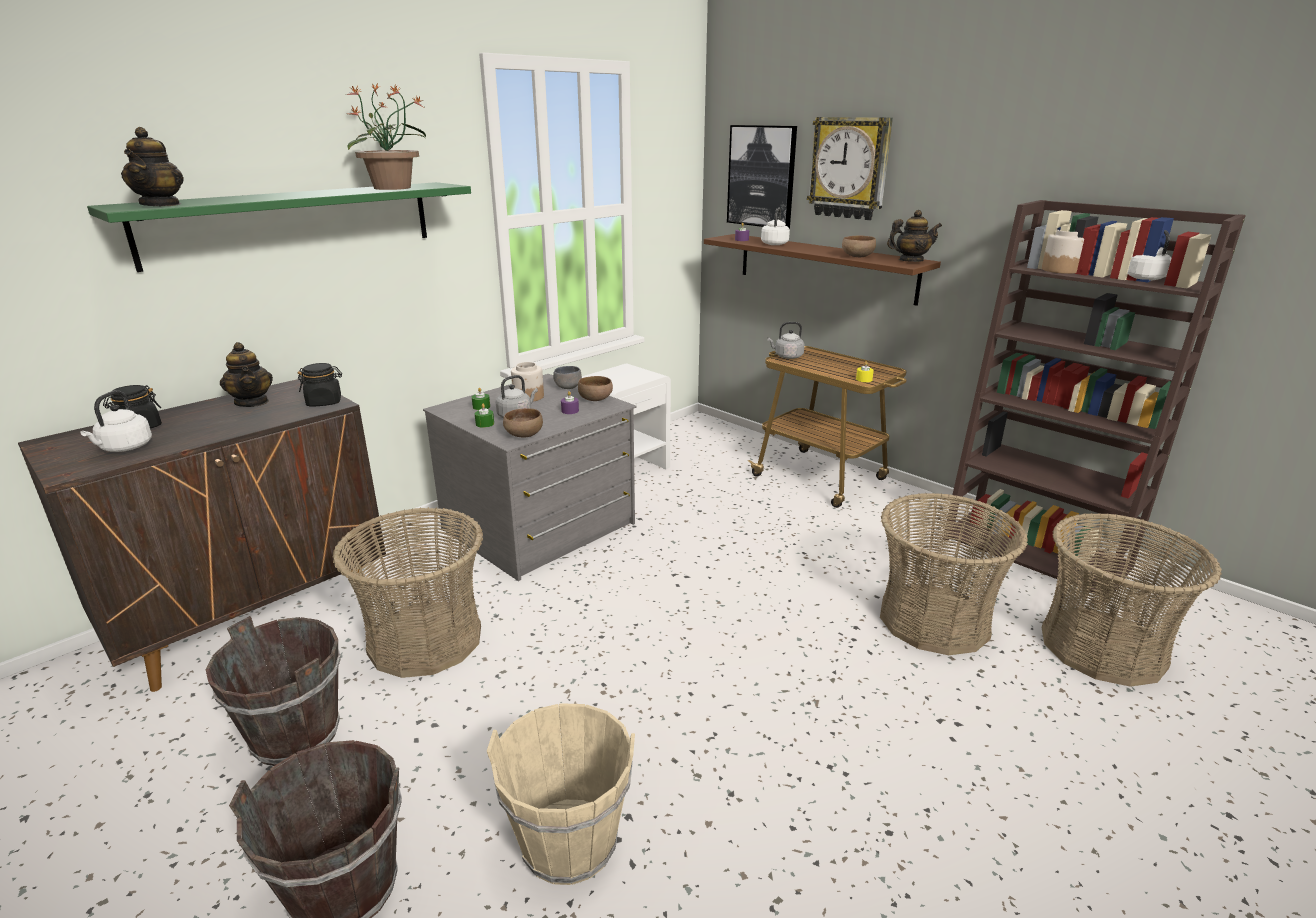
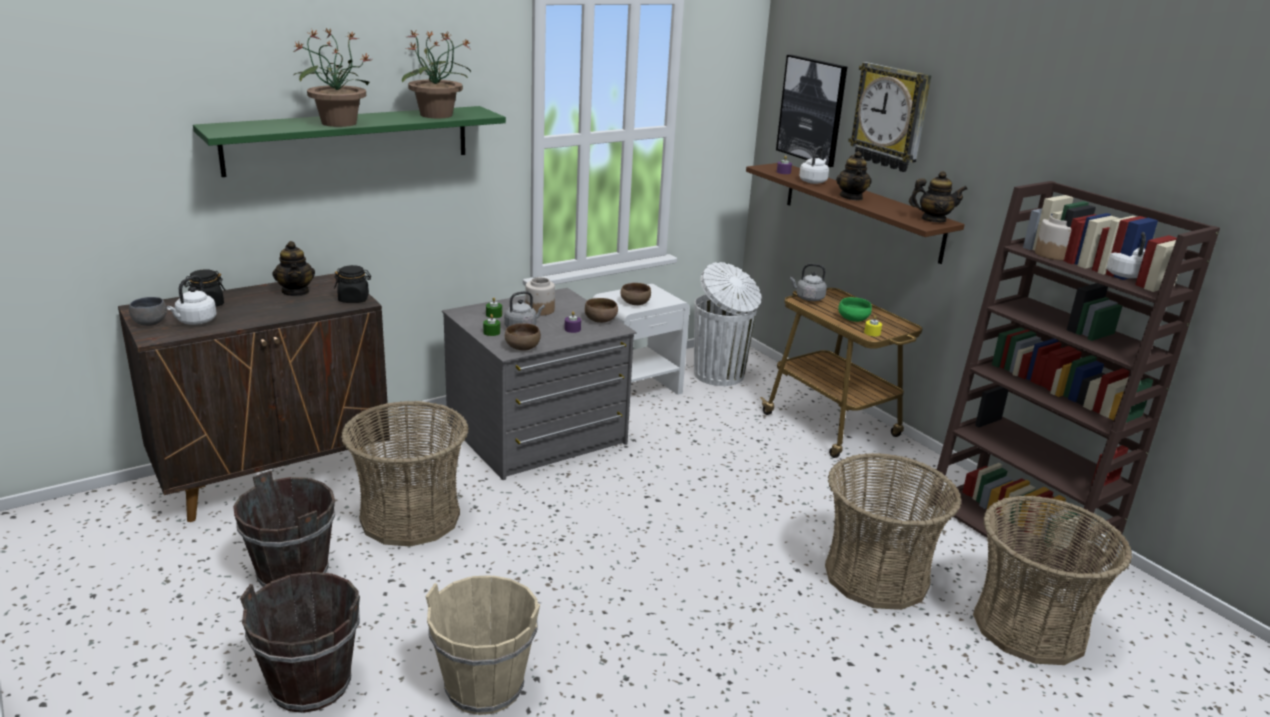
camera: 10 degrees right, 0 degrees up
(161, 205) = (247, 129): teapot -> teapot (851, 197)
(277, 196) = (338, 123): none -> potted plant
(567, 387) = (578, 305): grey bowl -> grey bowl (148, 323)
(698, 446) = (720, 375): none -> white trash can
(839, 370) = (853, 320): none -> green bowl
(857, 257) = (882, 208): brown bowl -> brown bowl (634, 303)

